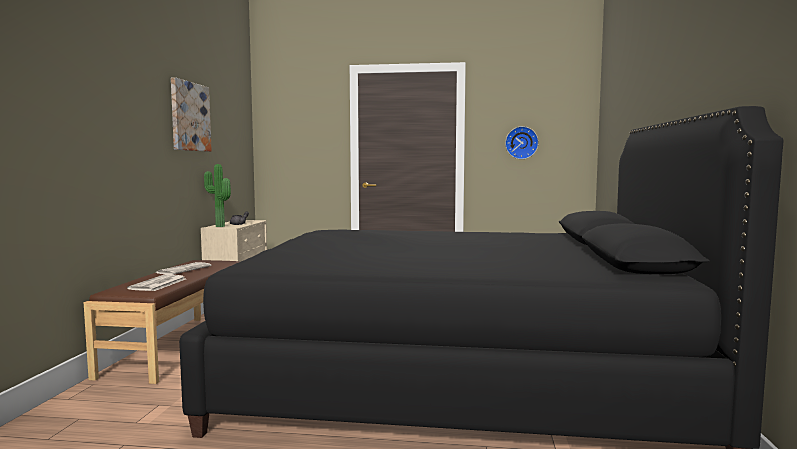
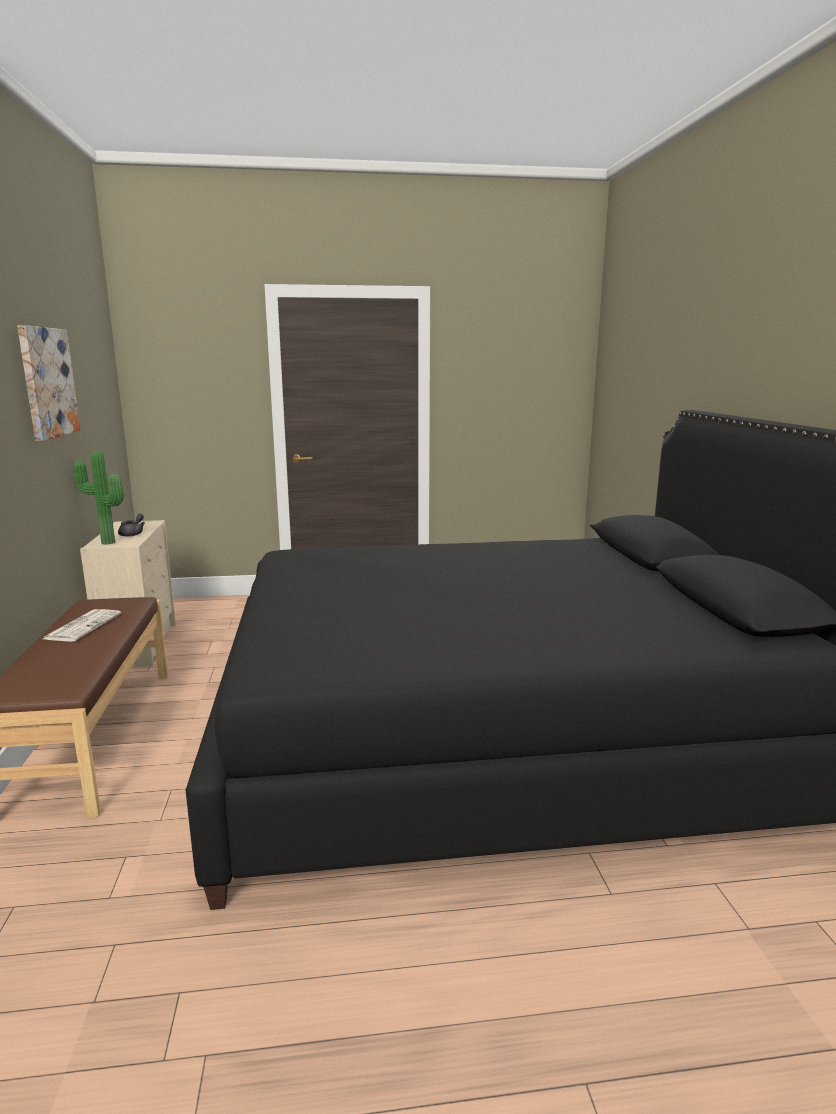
camera: 15 degrees left, 10 degrees up
(158, 284) = (67, 667): newspaper -> none
(521, 143) = (502, 398): wall clock -> none

